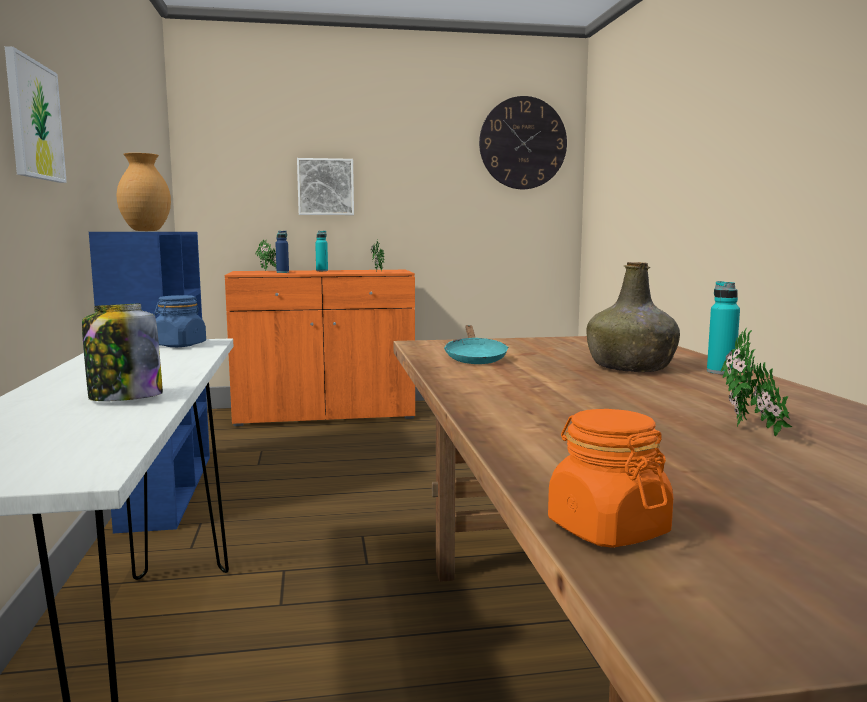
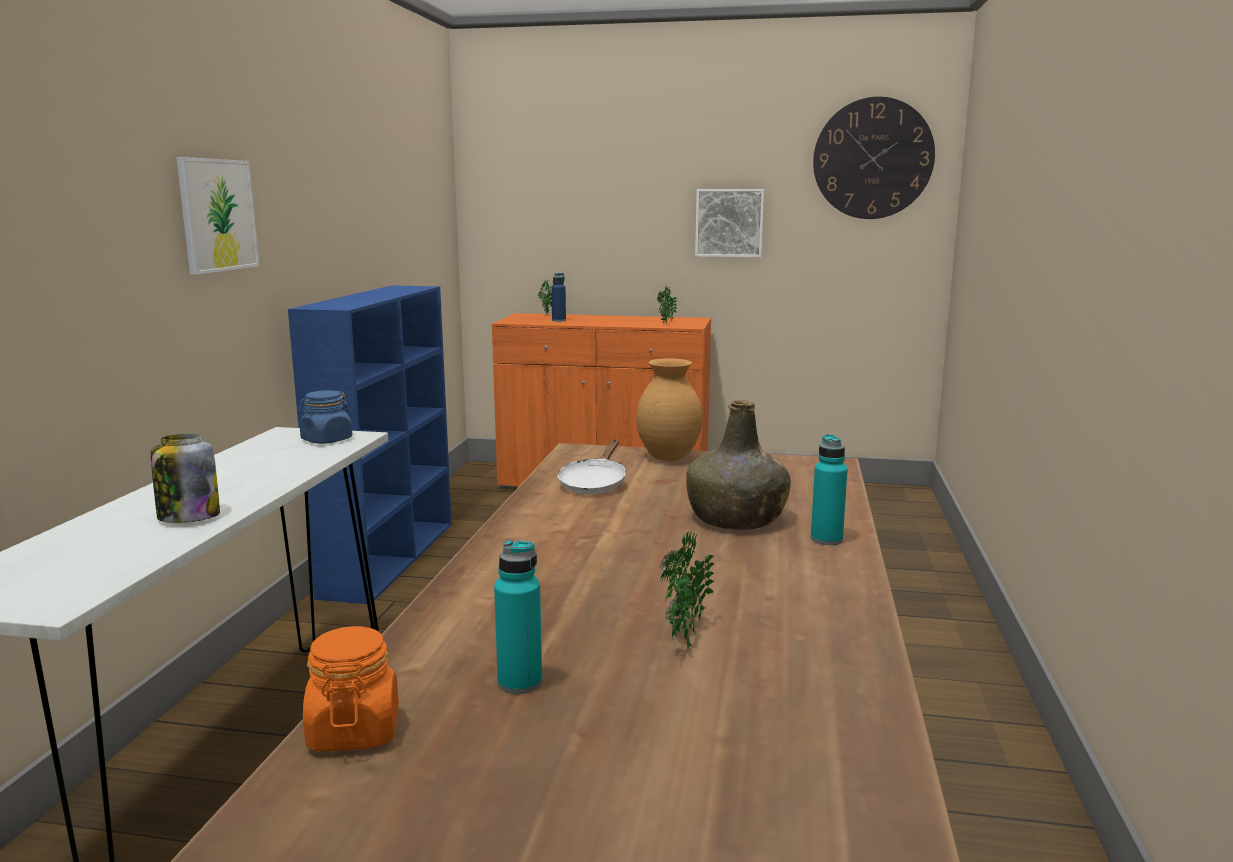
camera: 20 degrees right, 5 degrees up
(146, 231) = (359, 299): brown vase -> brown vase (668, 458)
(322, 271) = (607, 318): turquoise bottle -> turquoise bottle (520, 683)
(325, 187) = (621, 217): picture -> picture (729, 223)
(475, 358) = (594, 484): turquoise frying pan -> white frying pan

